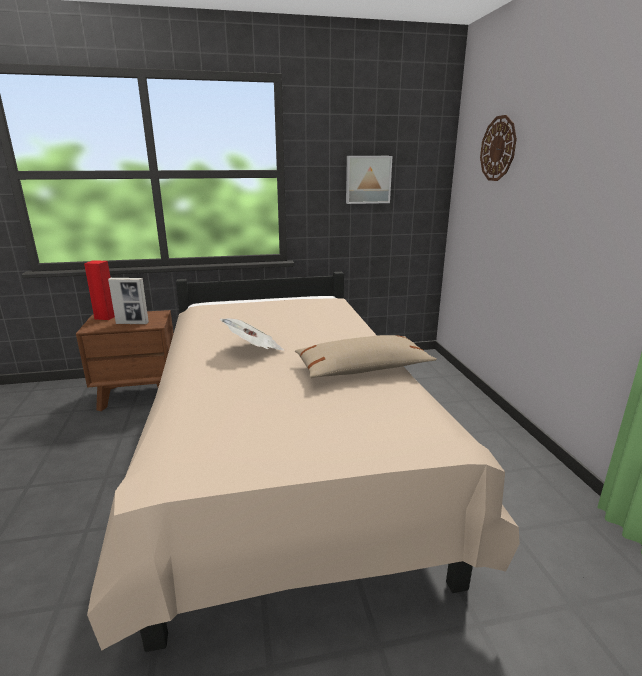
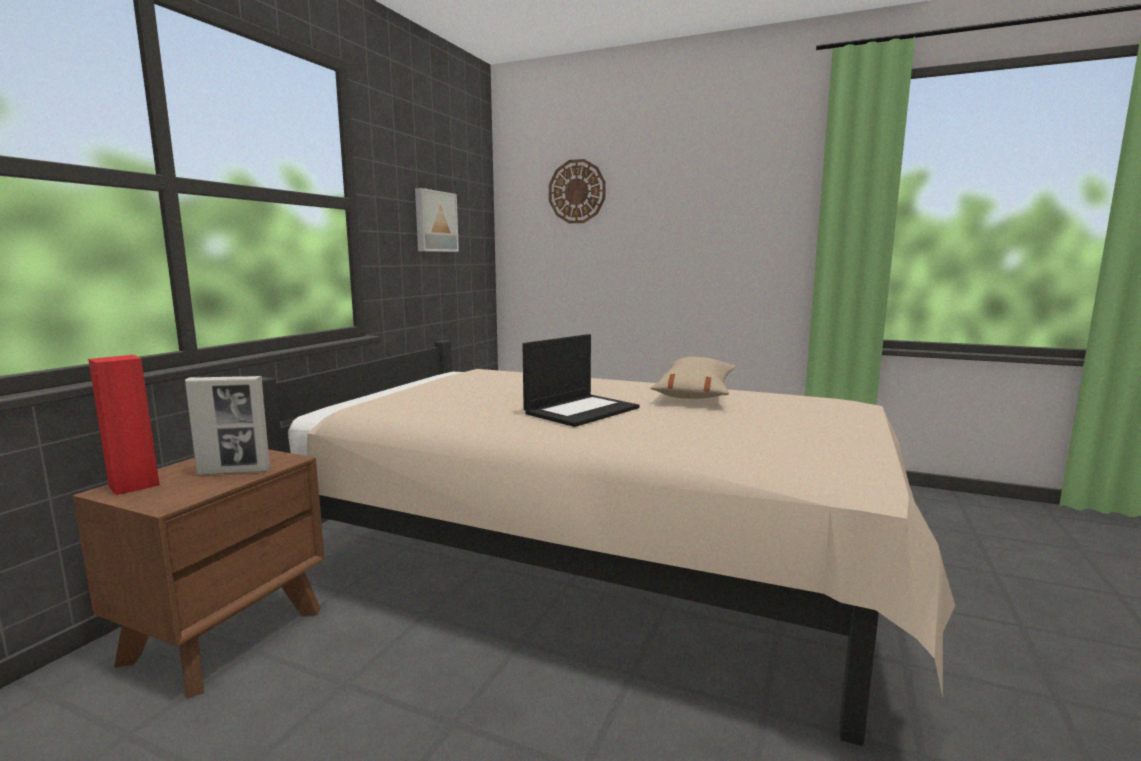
camera: 55 degrees left, 10 degrees down
(132, 323) = (234, 471): picture frame -> picture frame turned 45 degrees clockwise
(254, 349) = (582, 410): newspaper -> laptop

